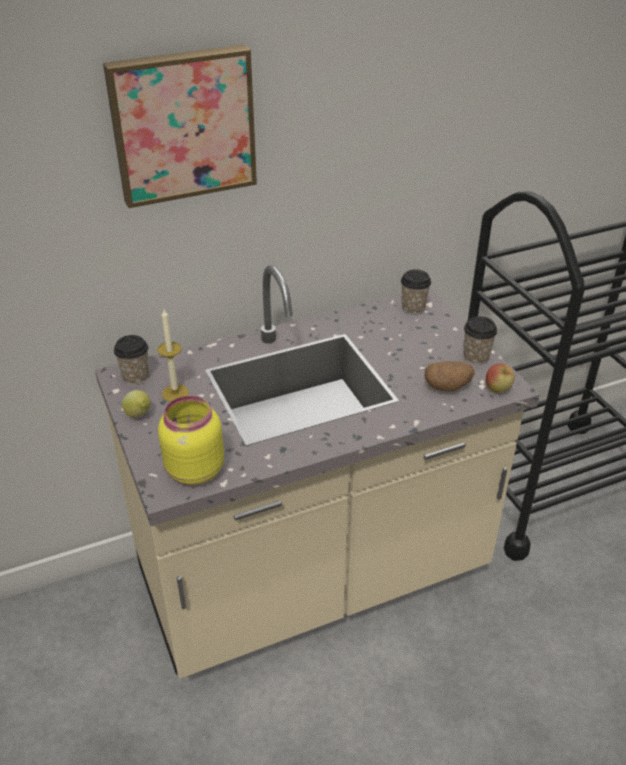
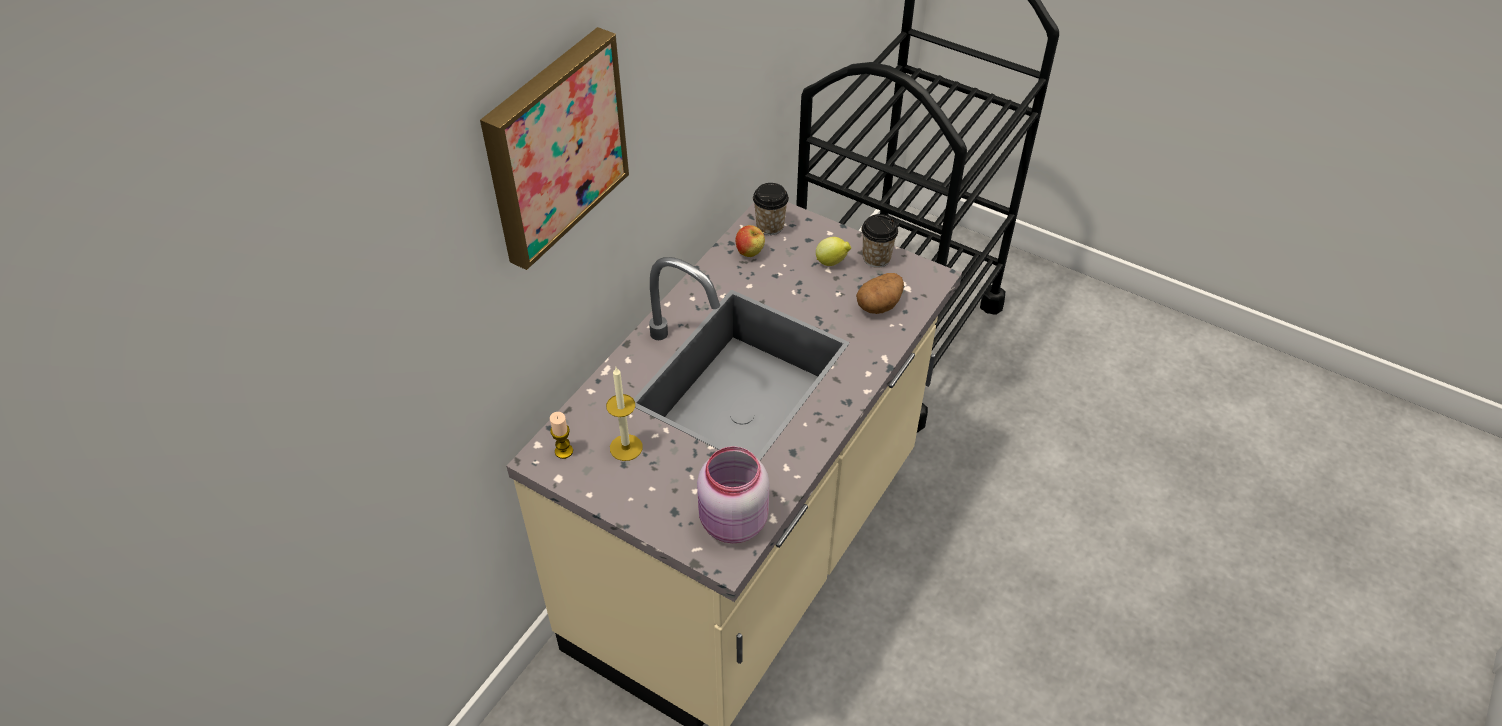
camera: 35 degrees left, 10 degrees up
(136, 377) = (564, 451): cup -> candle
(139, 415) = (615, 493): lemon -> lemon (832, 262)
(193, 471) = (732, 523): yellow jar -> pink jar
(497, 390) = (924, 286): apple -> apple (750, 253)

